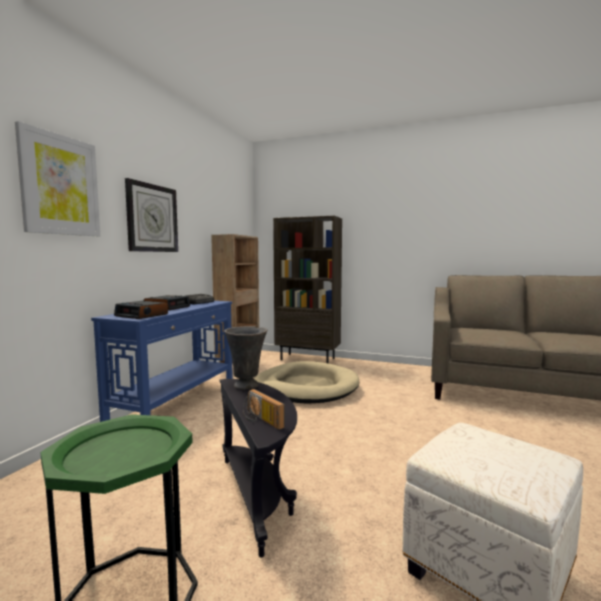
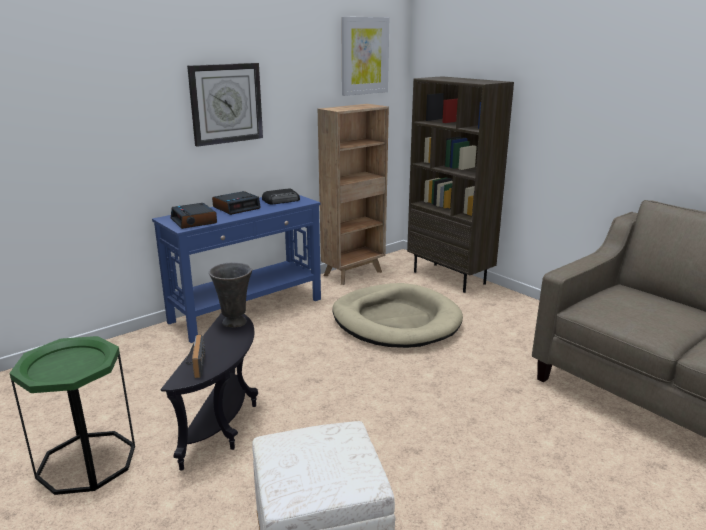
camera: 30 degrees right, 15 degrees up
(60, 185) = (112, 92): picture -> picture (364, 56)

